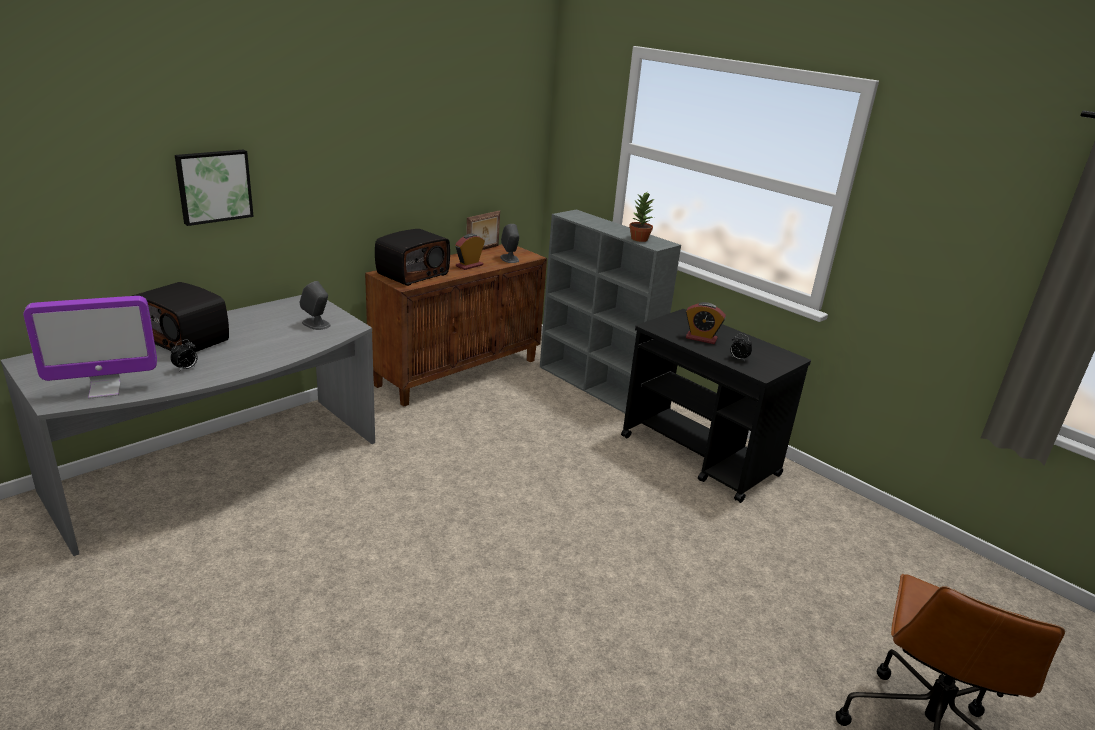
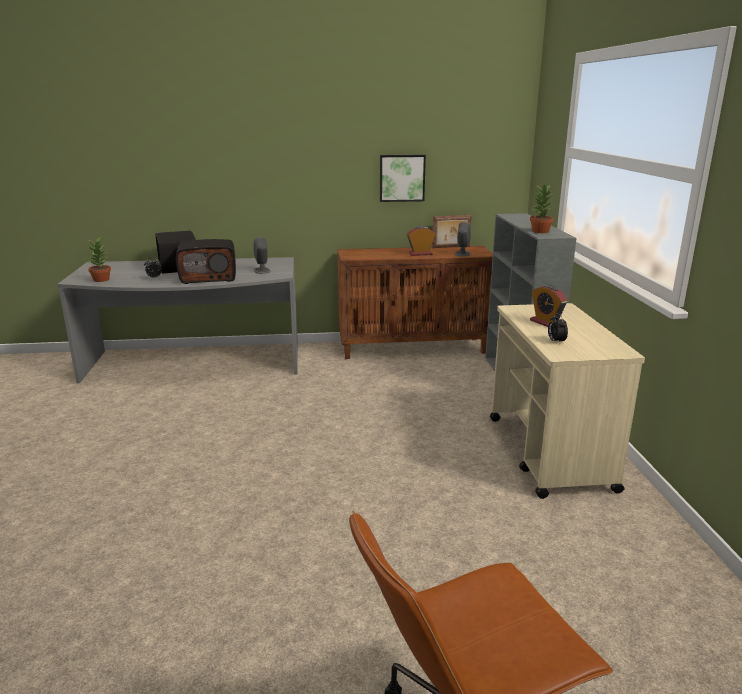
camera: 40 degrees right, 5 degrees down
(105, 390) = (102, 280): monitor -> potted plant
(214, 186) = (221, 168): picture -> picture (402, 178)
(412, 274) = (368, 253): radio -> radio (209, 277)
(700, 456) = (549, 453): black cart -> beige cart

